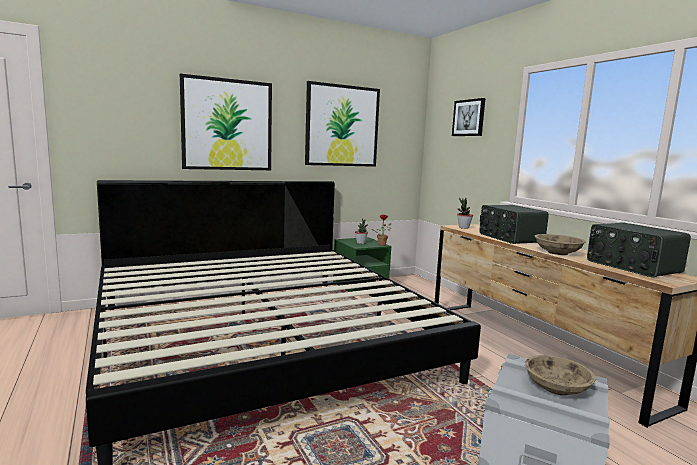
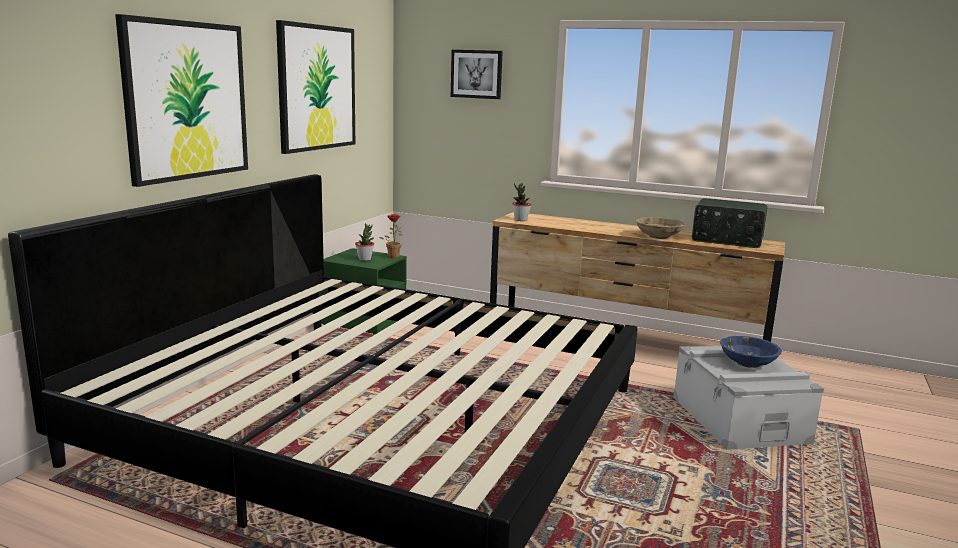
camera: 40 degrees left, 5 degrees up
(509, 238) = (588, 226): radio -> none
(556, 388) = (747, 363): beige bowl -> blue bowl

